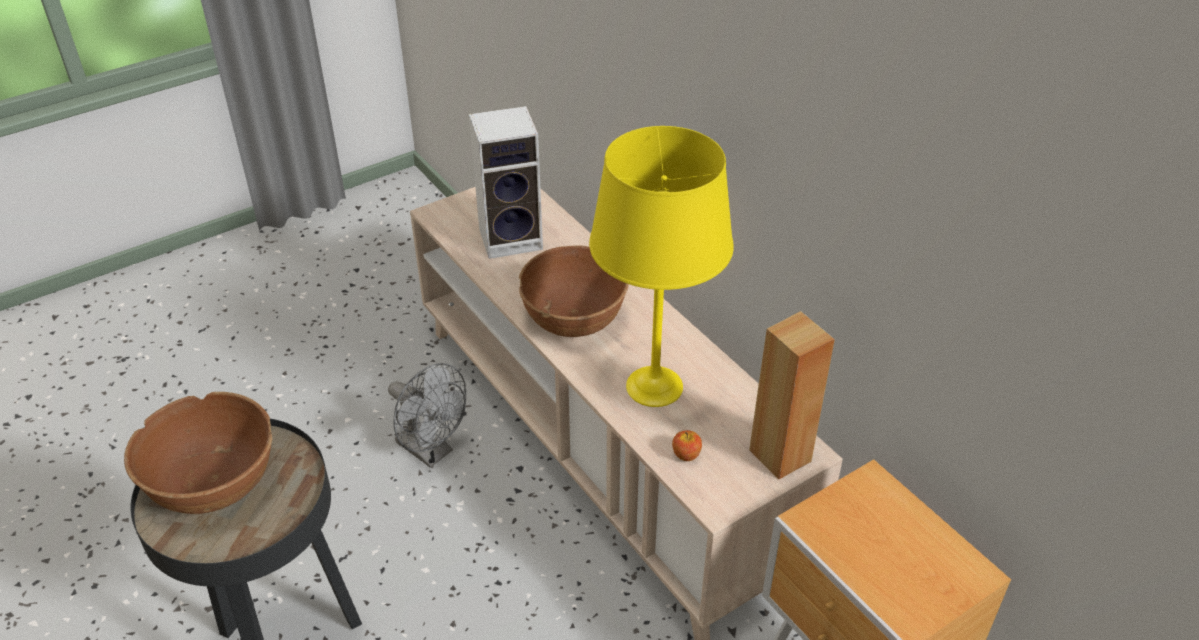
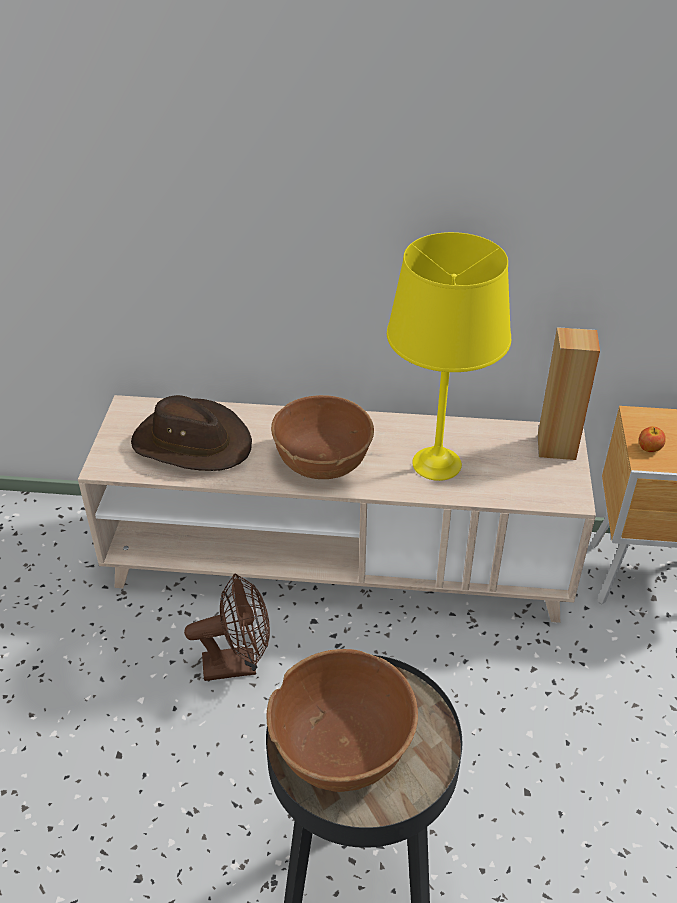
camera: 50 degrees left, 0 degrees up
(431, 451) = (238, 664): grey fan -> brown fan
(513, 238) = (192, 442): speaker -> brown hat
(686, 455) = (515, 486): apple -> apple (649, 448)

